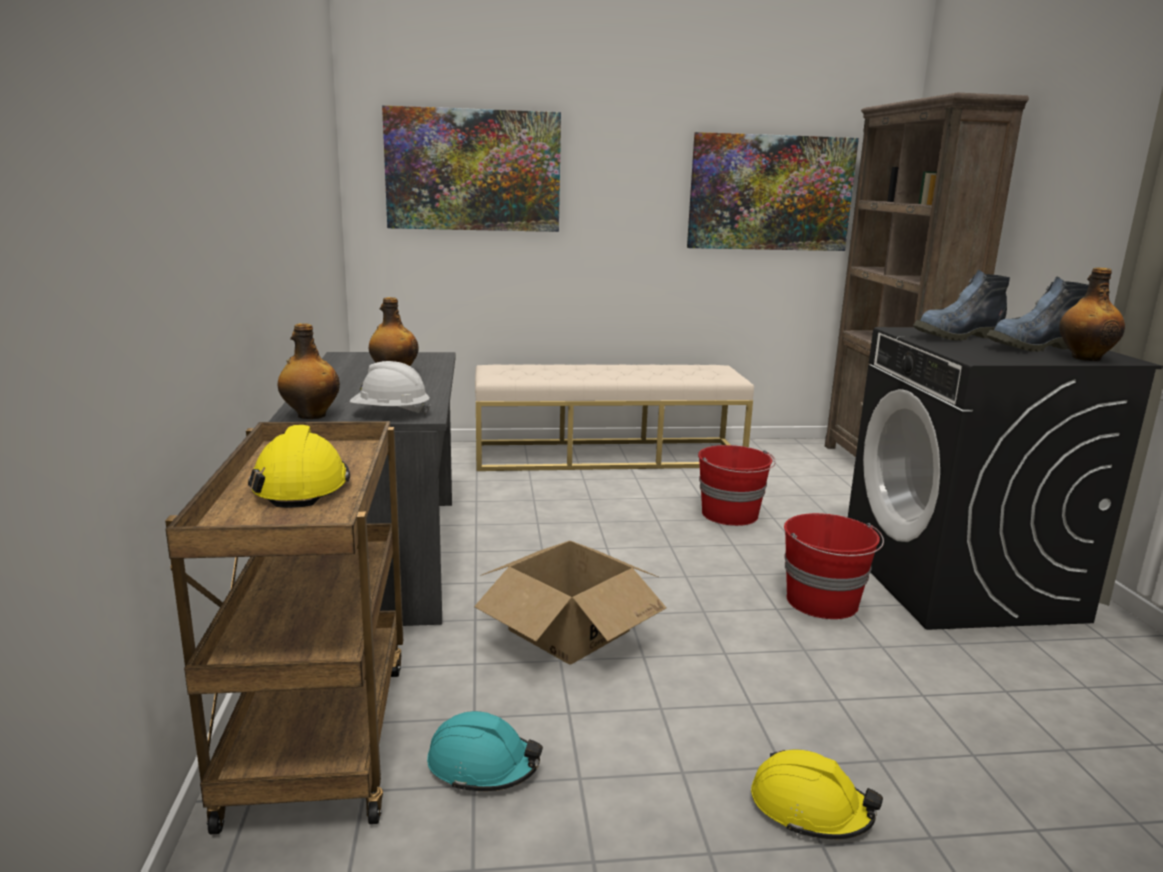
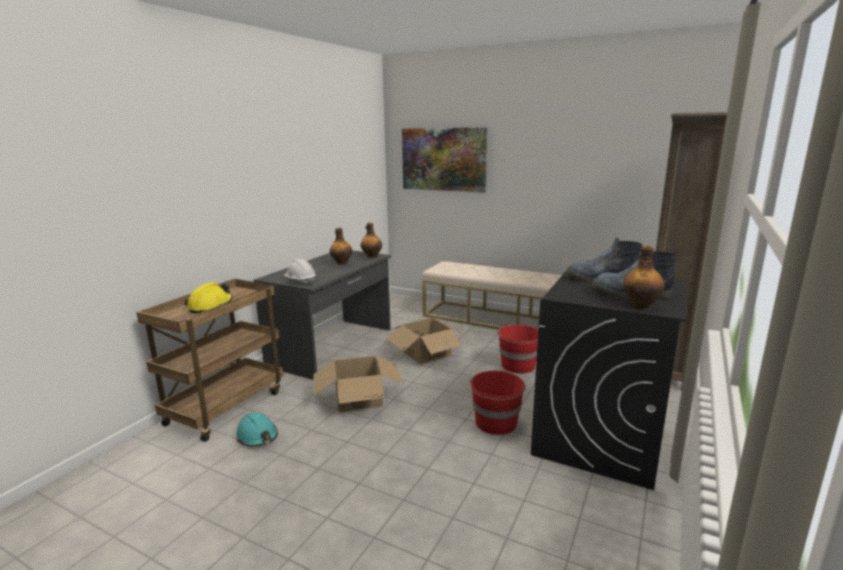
camera: 35 degrees right, 0 degrees up
(311, 415) = (273, 278): bottle -> bottle (371, 256)
(571, 528) = (426, 353): none -> cardboard box
(770, 193) = (615, 171): picture -> none
(810, 809) = (343, 503): yellow hard hat -> none

